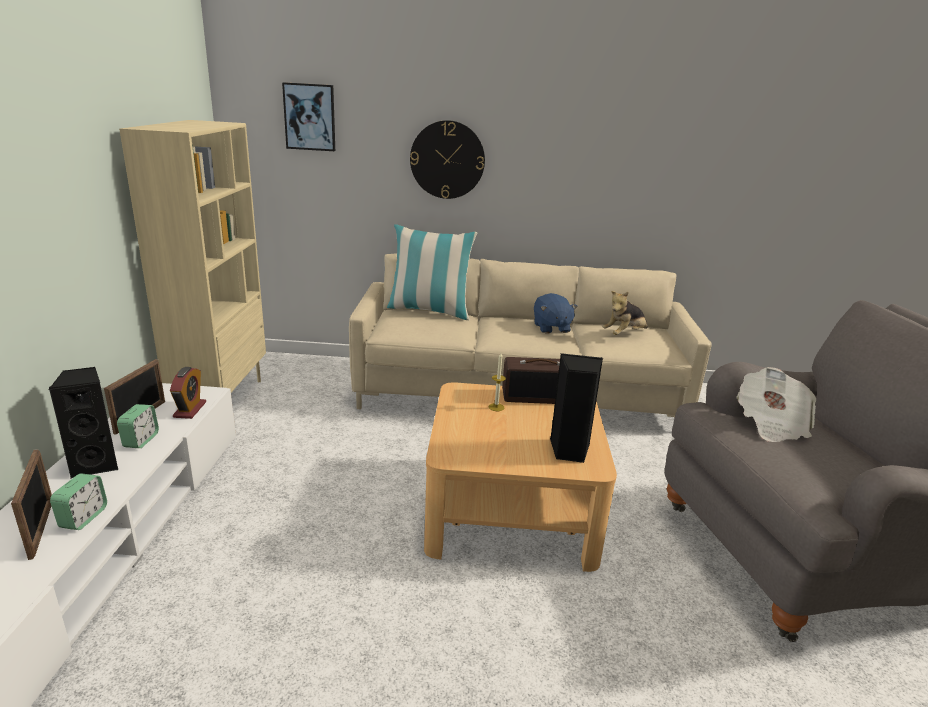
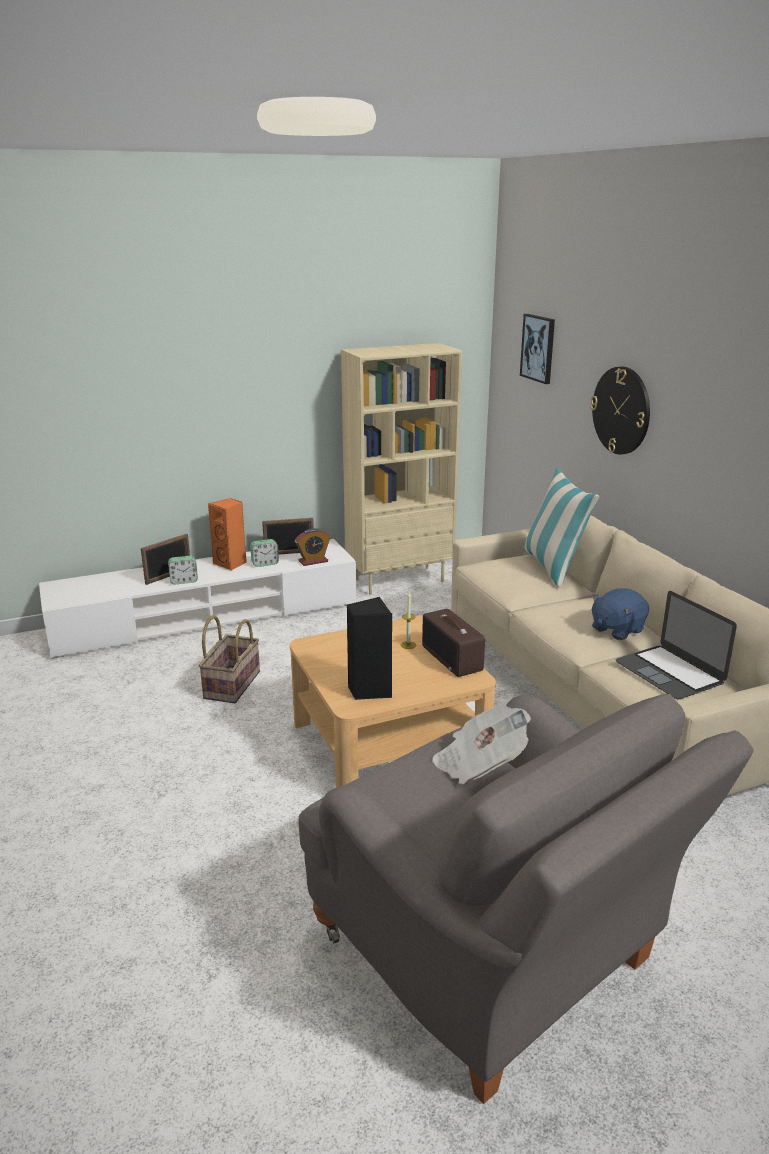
camera: 65 degrees right, 0 degrees up
(97, 464) = (231, 564): black speaker -> orange speaker
(301, 584) = (231, 684): none -> basket
(624, 334) = (669, 672): plush toy -> laptop

